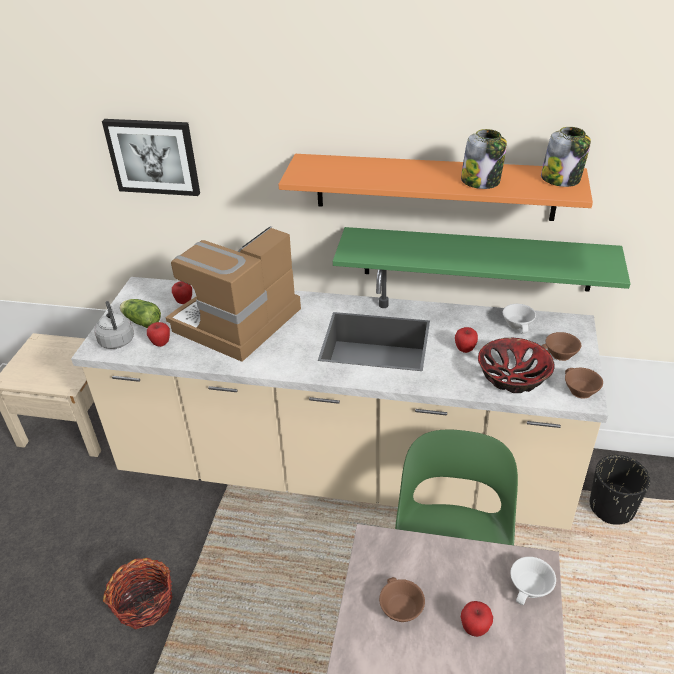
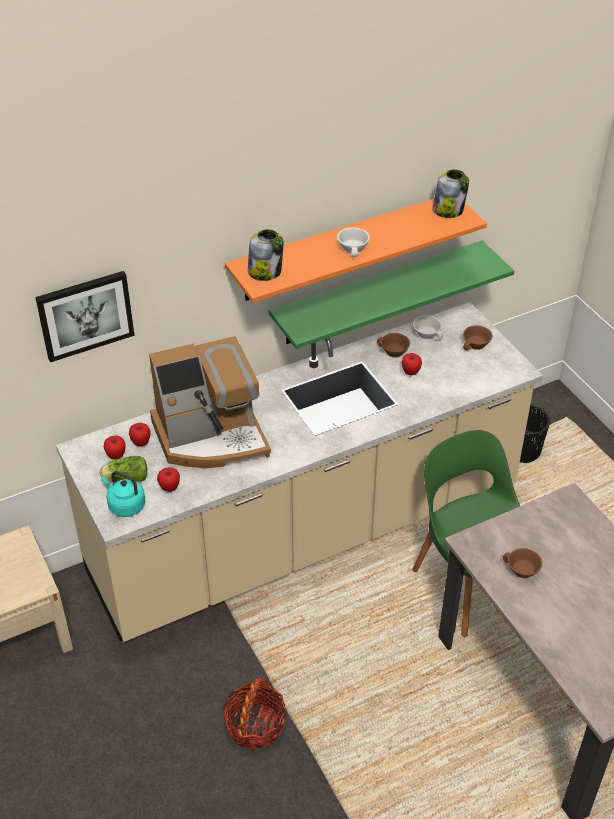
camera: 40 degrees left, 5 degrees up
(116, 340) = (125, 505): grey kettle -> turquoise kettle
(237, 321) = (211, 437): coffee machine -> coffee machine turned 105 degrees counterclockwise
(474, 628) = (571, 554): apple -> apple (116, 456)
(481, 181) = (398, 234): jar -> jar (265, 271)
(513, 377) = (462, 378): bowl -> none
(531, 588) = (579, 513): white cup -> white cup (354, 249)
(579, 390) = (511, 366): brown cup -> brown cup (393, 352)

